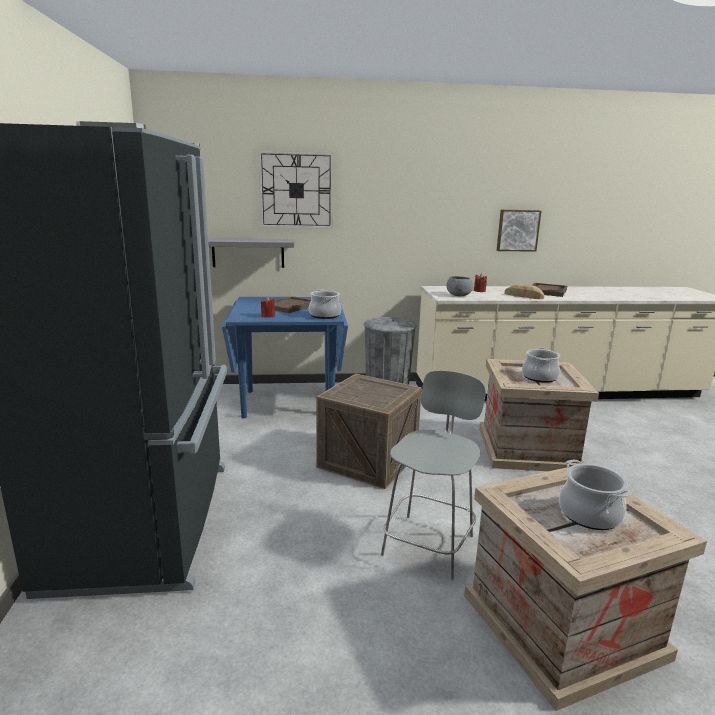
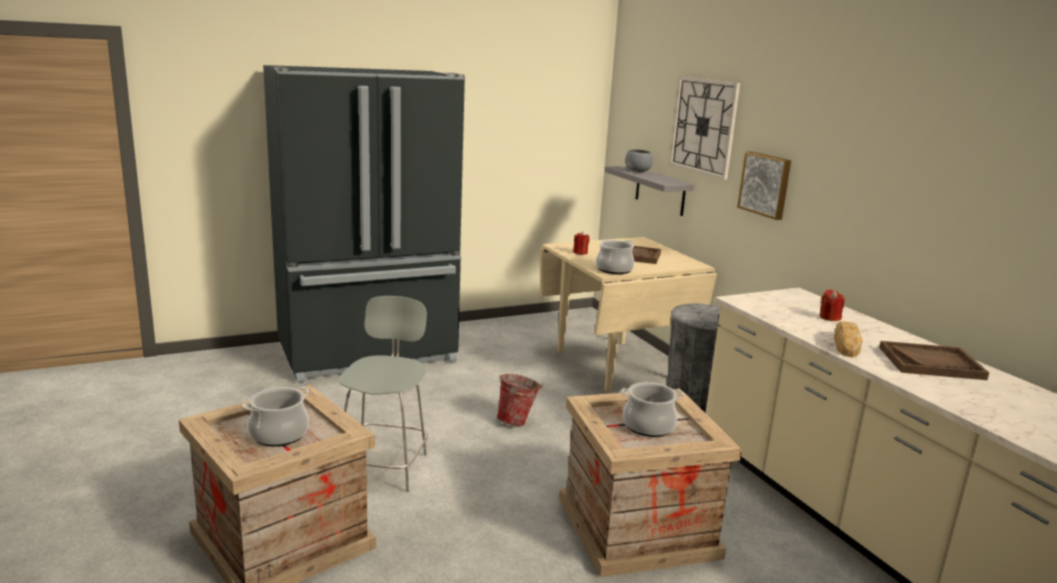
camera: 70 degrees right, 0 degrees up
(288, 403) = (614, 364): blue dining table -> beige dining table
(368, 461) = (518, 421): crate -> bucket
(429, 543) = (384, 466): grey chair -> grey chair turned 90 degrees counterclockwise
(459, 295) = (767, 306): grey bowl -> grey bowl (638, 171)
(517, 230) = (956, 241): picture -> picture (765, 184)

